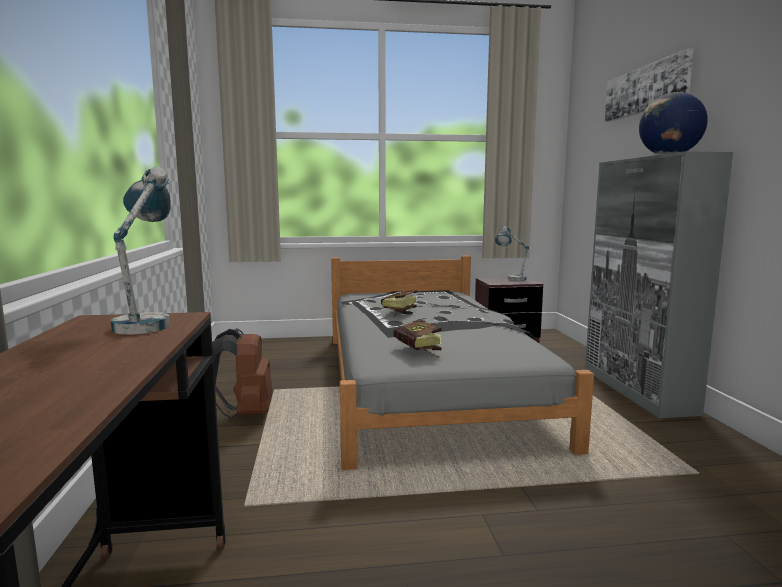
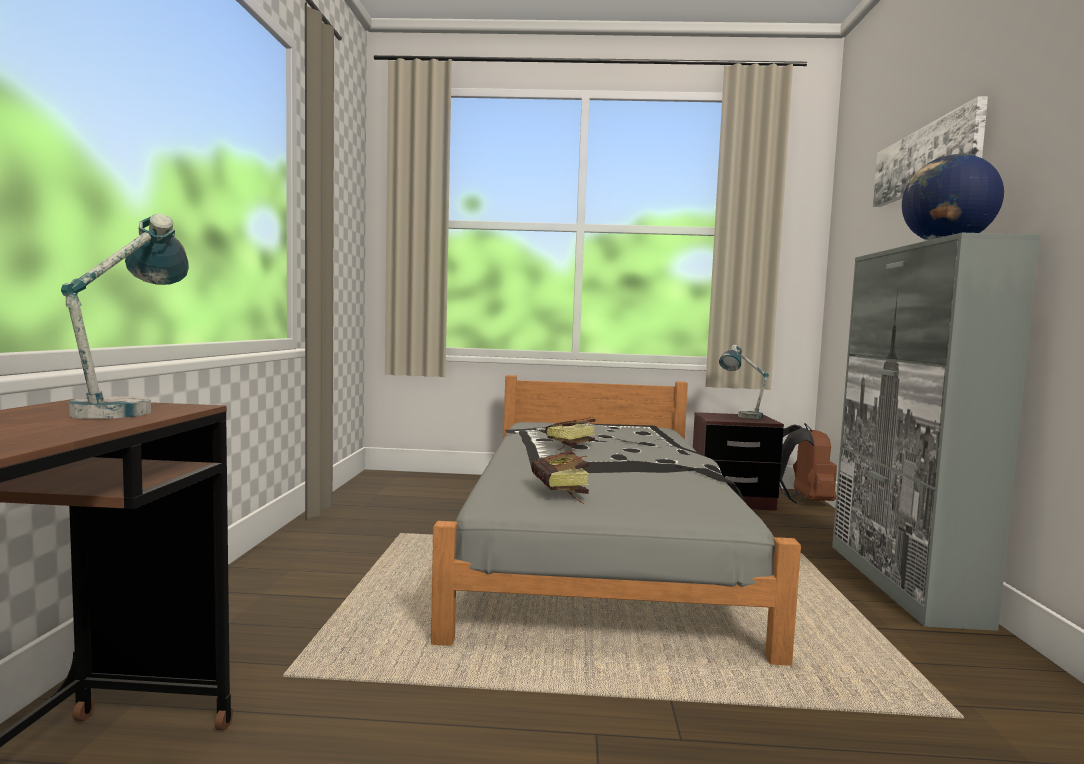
camera: 10 degrees right, 5 degrees down
(246, 413) = (352, 559): brown backpack -> brown backpack (804, 501)

